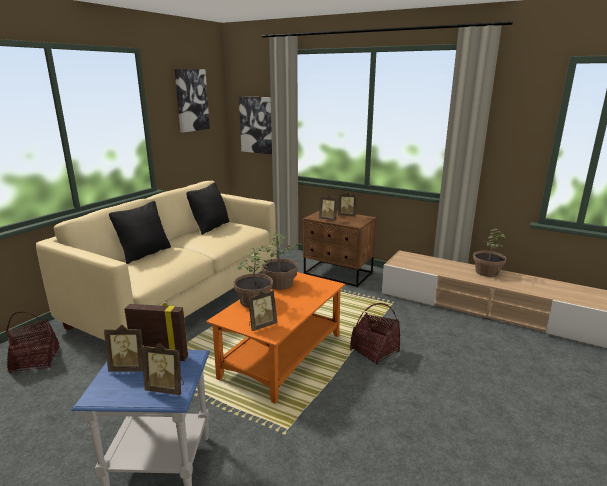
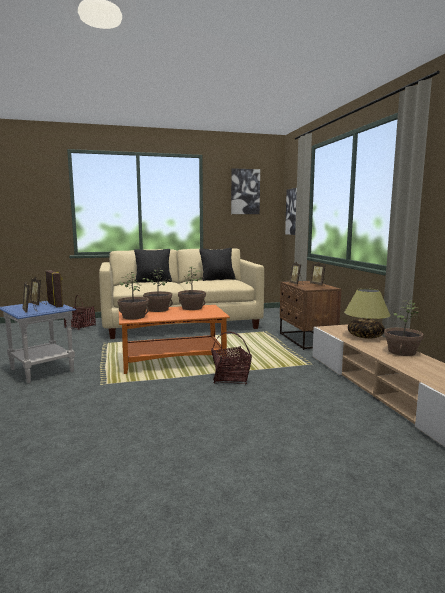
camera: 45 degrees right, 10 degrees down
(261, 325) = (134, 316): picture frame -> potted plant
(436, 263) = (364, 336): none -> table lamp

